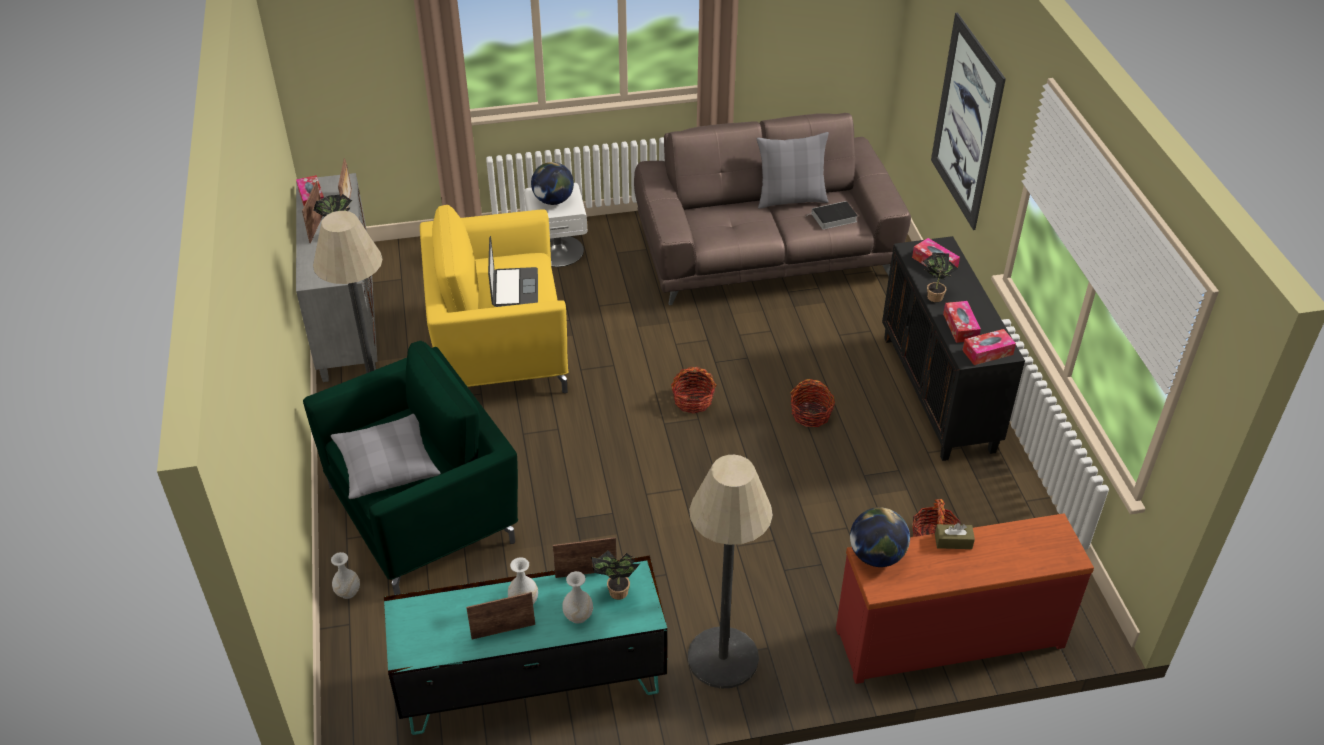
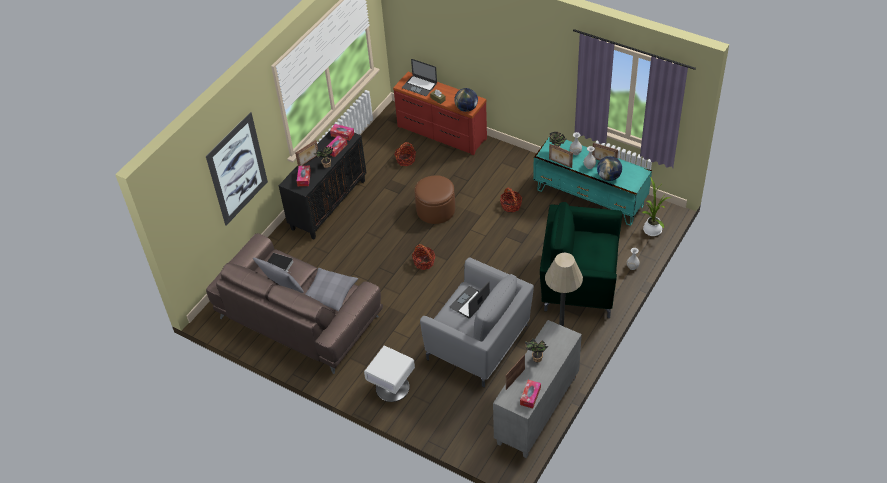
camera: 135 degrees left, 5 degrees up
(315, 228) = (543, 371): picture frame -> picture frame (309, 161)
(359, 691) = (652, 229): none -> potted plant
(387, 464) = (596, 248): grey pillow -> grey pillow (330, 293)
(499, 349) = (478, 343): yellow armchair -> grey armchair
(553, 200) = (389, 364): globe -> globe (608, 177)
(722, 658) = (519, 168): floor lamp -> none
(773, 485) = (435, 210): none -> brown ottoman
(811, 414) = (386, 227): basket -> basket (511, 205)
(1025, 548) = (419, 85): none -> laptop

